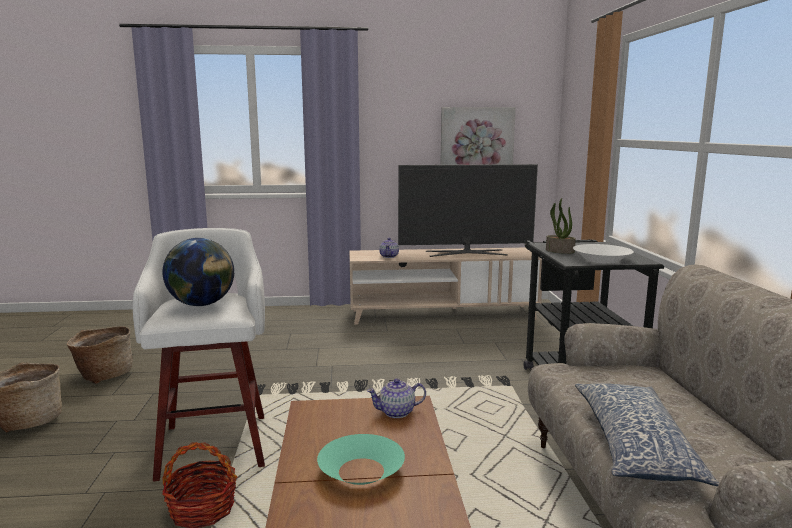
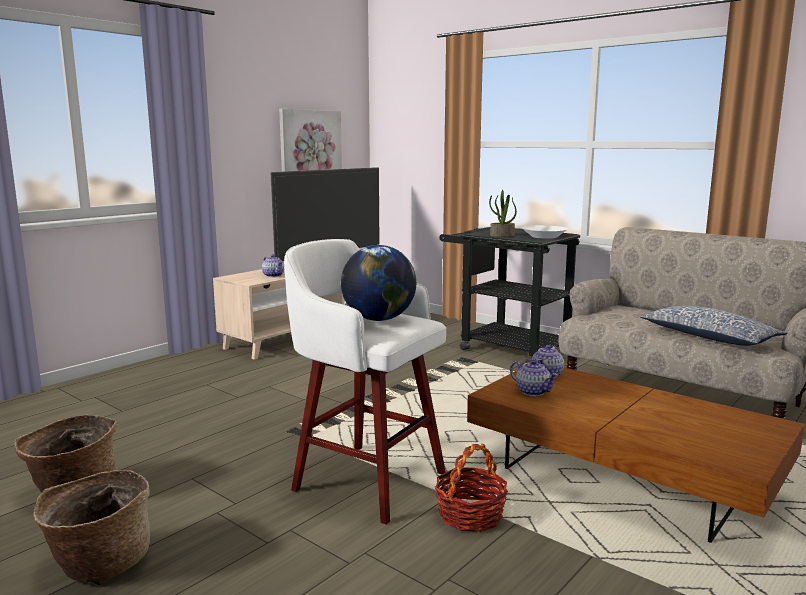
camera: 45 degrees left, 0 degrees up
(340, 421) = (532, 391): none -> teapot
(361, 470) = (616, 406): turquoise bowl -> none

